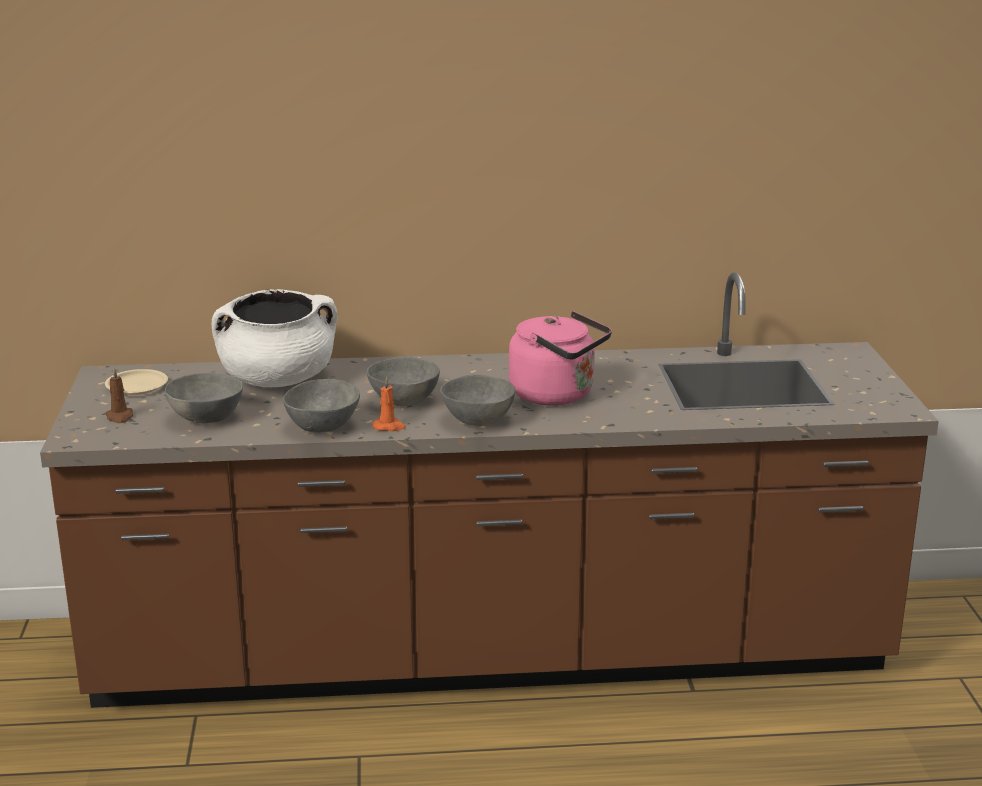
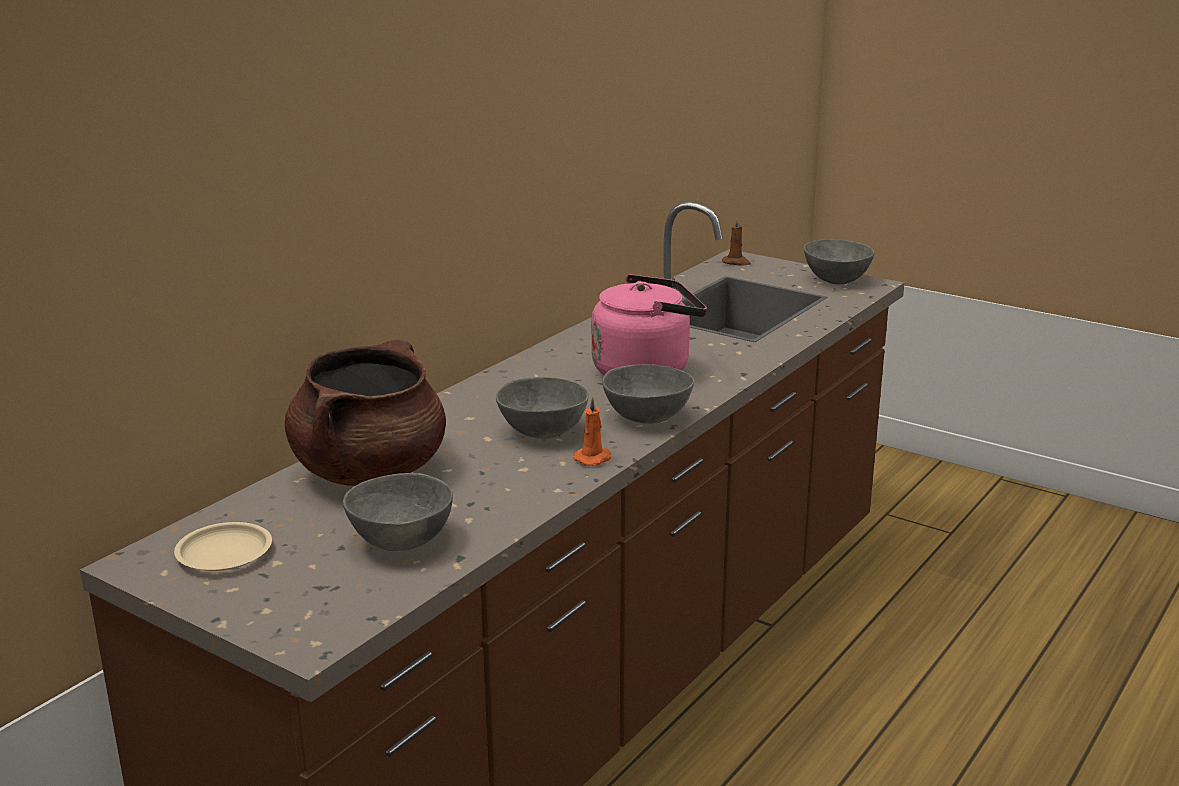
camera: 50 degrees left, 0 degrees up
(120, 417) = (298, 592): brown candle -> brown candle (736, 262)
(278, 380) = (370, 471): white cooking pot -> brown cooking pot
(324, 426) = (537, 487): grey bowl -> grey bowl (836, 279)

